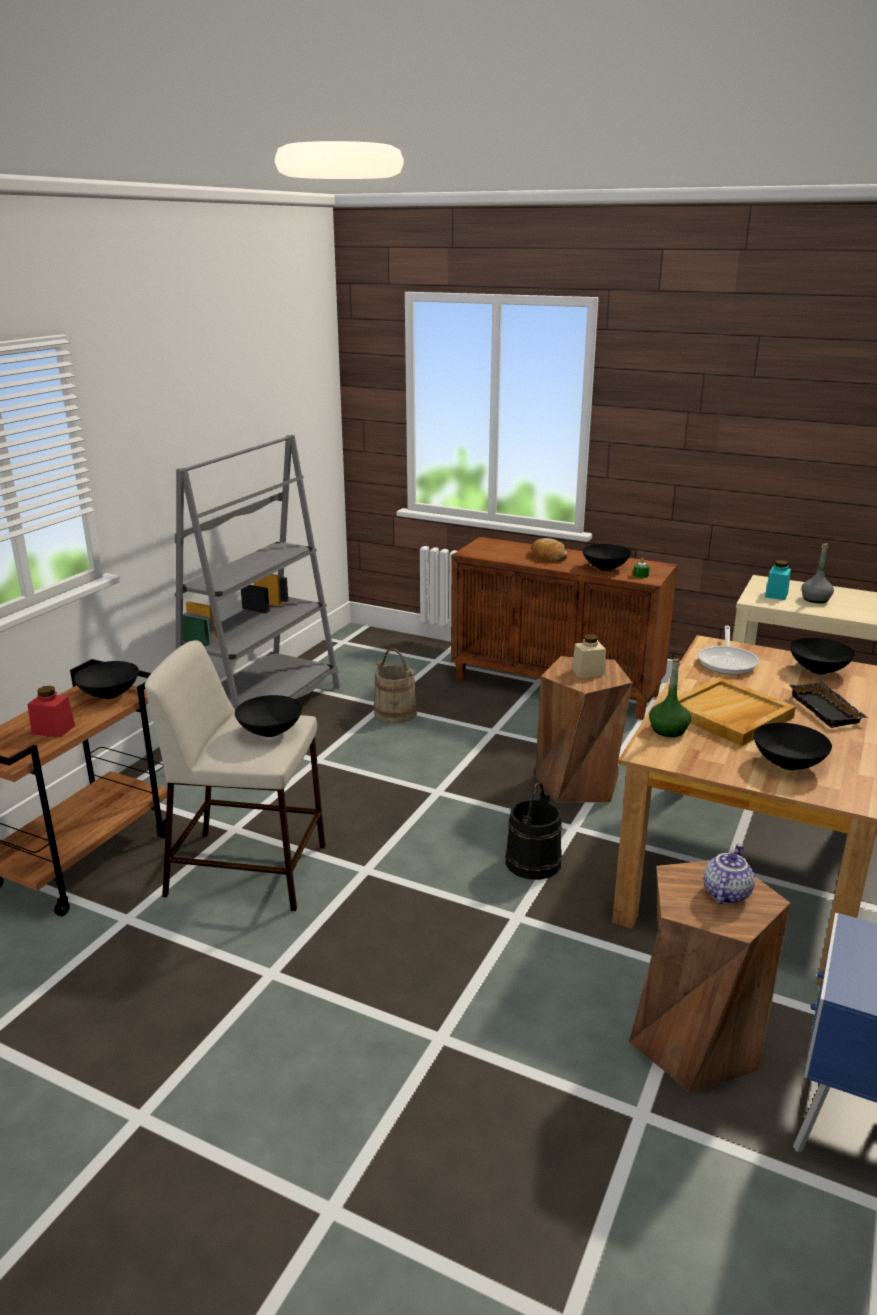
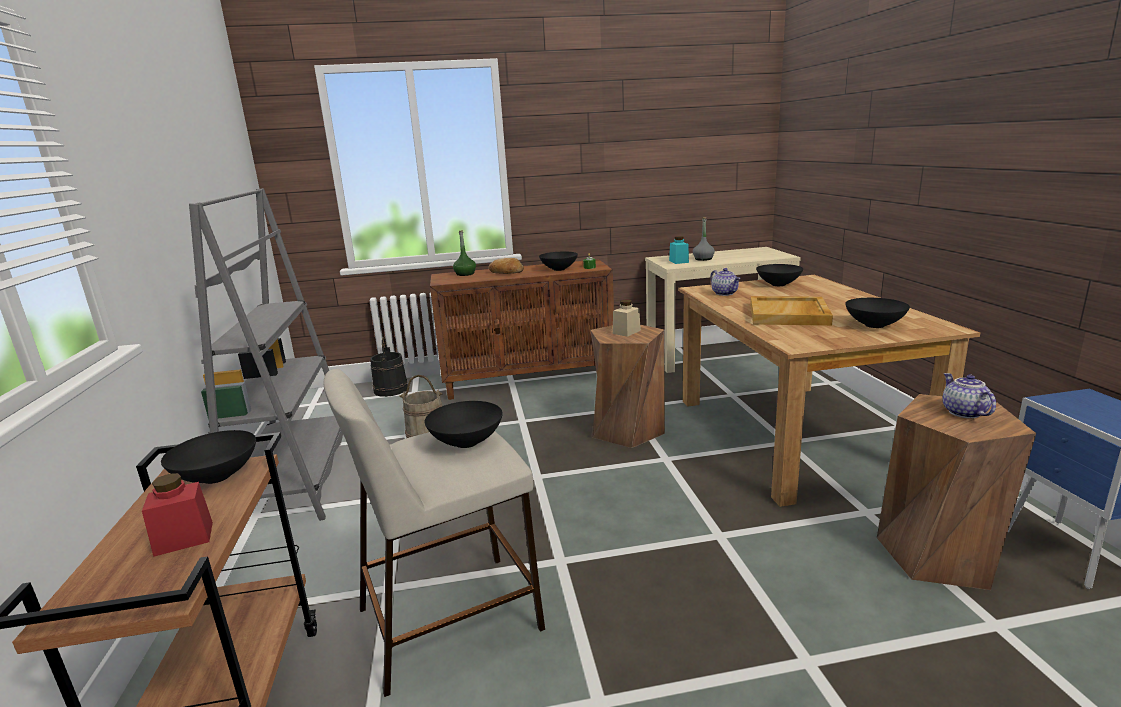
camera: 35 degrees left, 5 degrees down
(532, 862) = (673, 493): black bucket -> black bucket (390, 390)
(668, 730) = (776, 331): green bottle -> green bottle (465, 274)
(727, 661) = (725, 293): frying pan -> teapot
(828, 710) = (827, 298): black tray -> none

